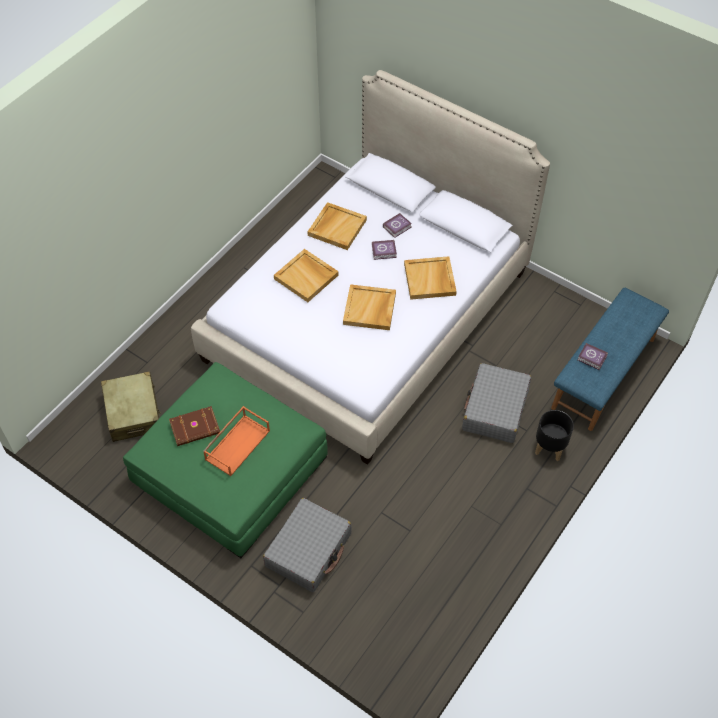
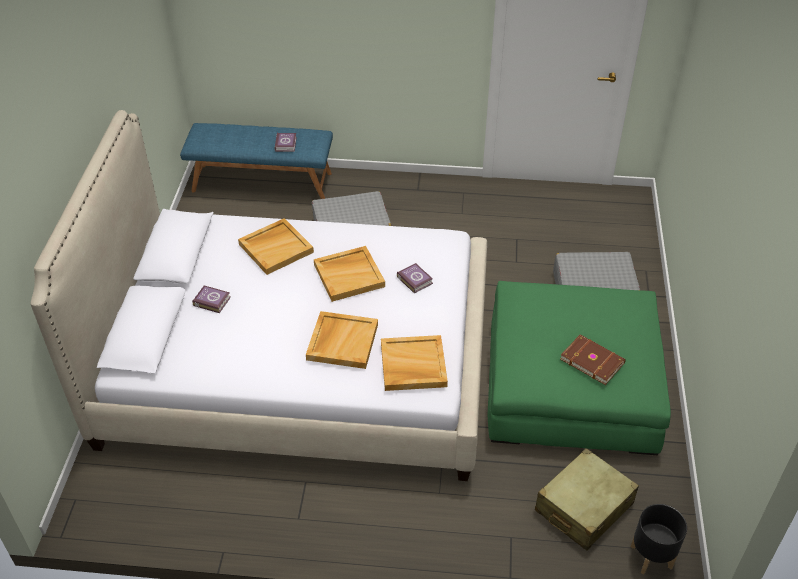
camera: 120 degrees left, 10 degrees down
(237, 444) = (578, 319): orange tray -> none
(337, 227) = (244, 351): beige tray -> beige tray (412, 365)
(384, 252) = (258, 296): book -> book (414, 279)
(549, 447) = (367, 189): black planter -> black planter (651, 557)

